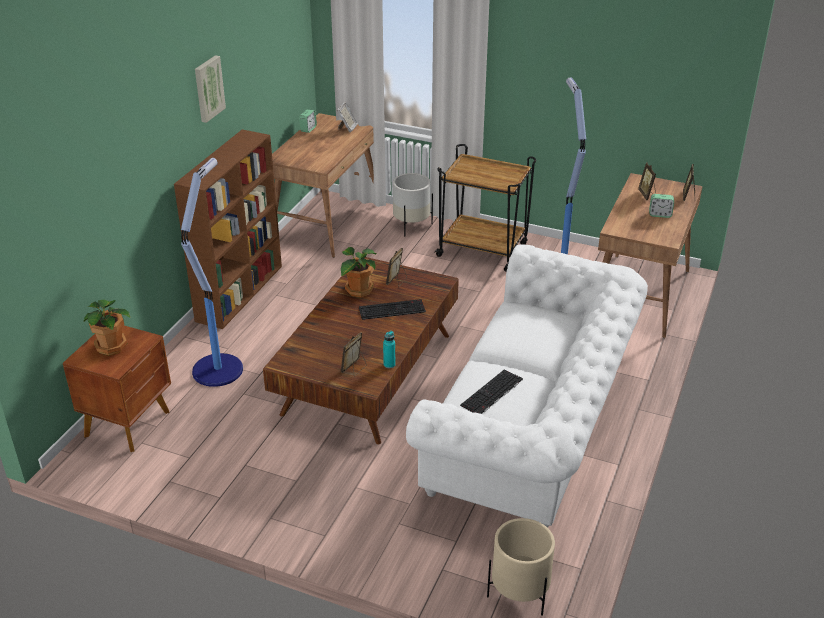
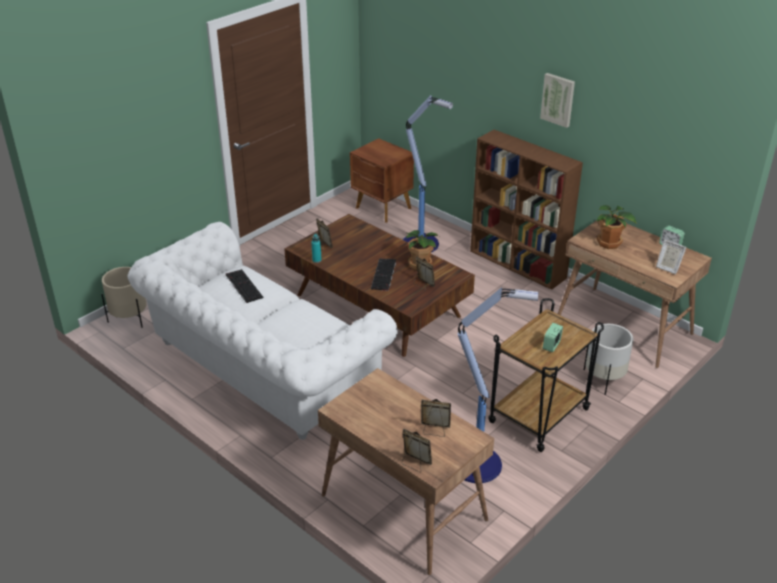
camera: 110 degrees right, 0 degrees up
(112, 346) = (385, 152): potted plant -> potted plant (609, 243)
(660, 214) = (388, 423): alarm clock -> alarm clock (551, 346)

